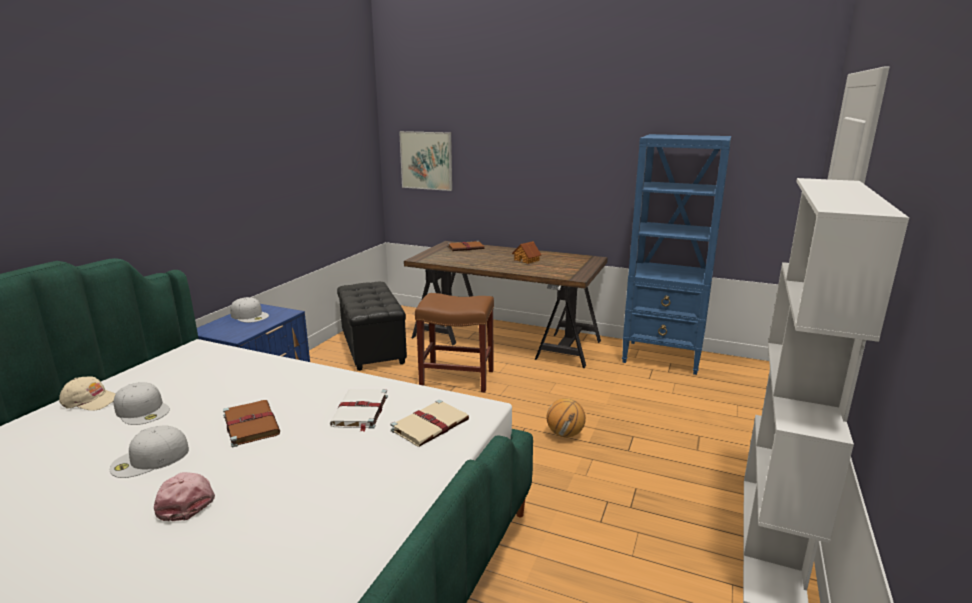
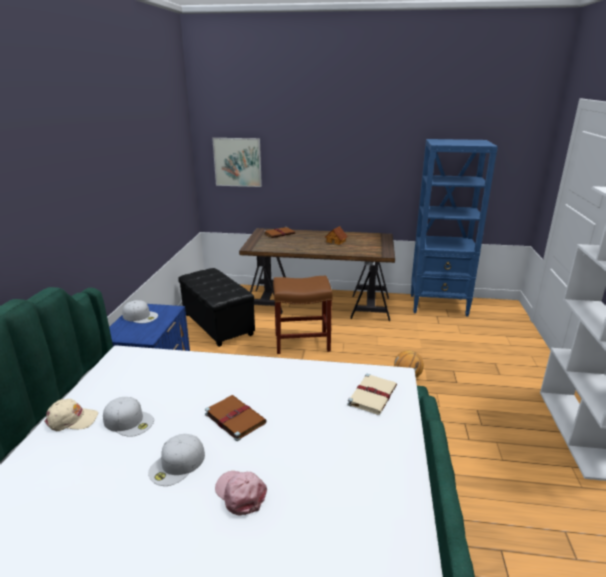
camera: 15 degrees left, 5 degrees up
(360, 411) = (311, 392): white book -> none

